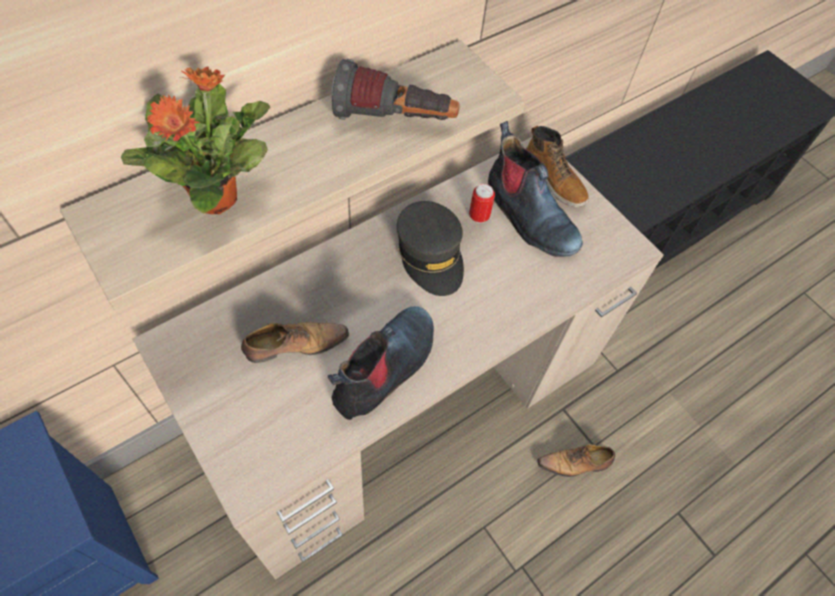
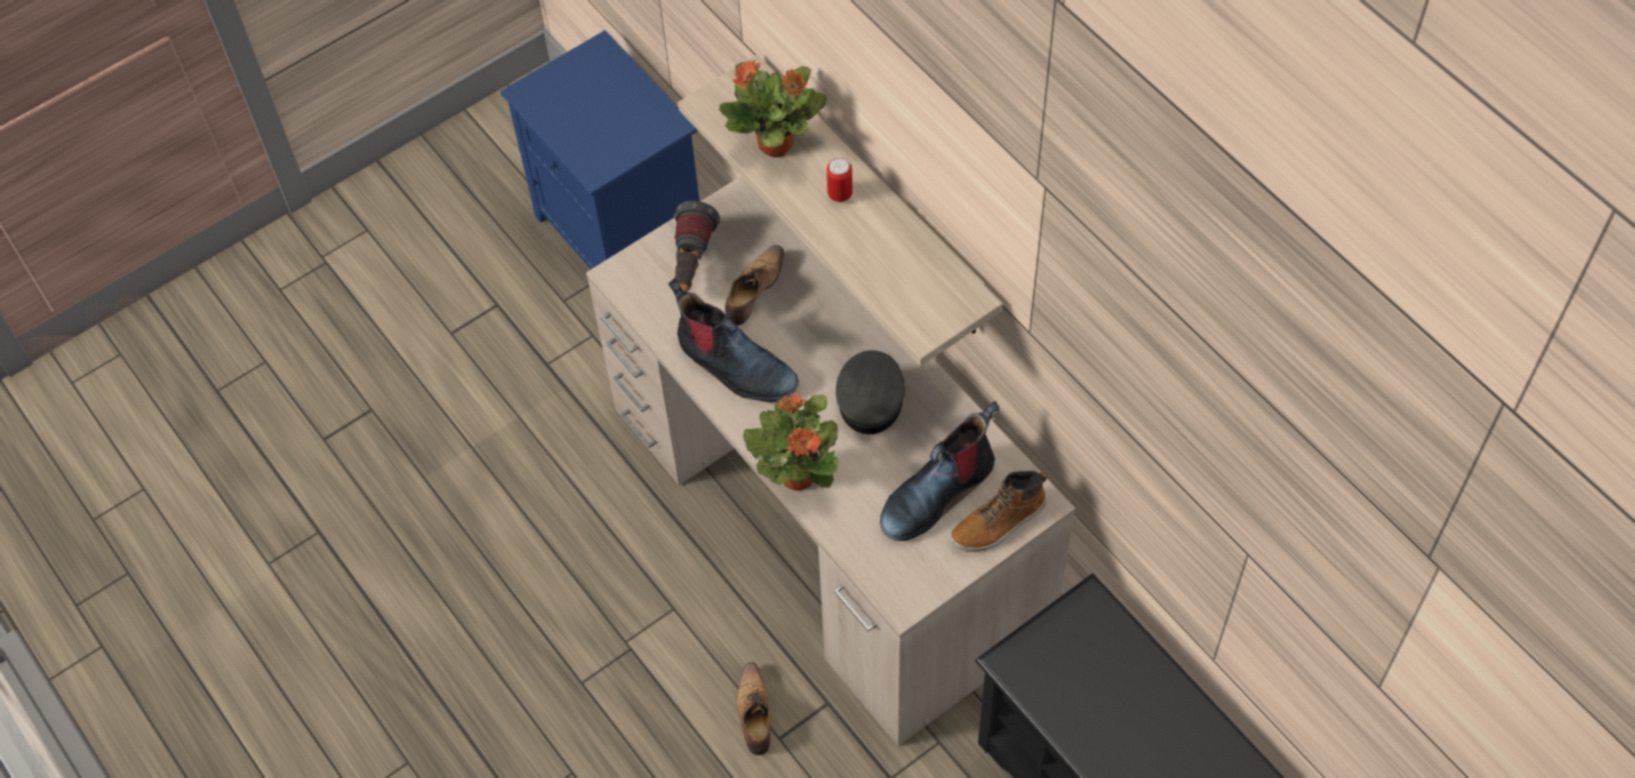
camera: 95 degrees right, 0 degrees up
(294, 345) = (754, 290): shoe -> shoe turned 135 degrees counterclockwise
(395, 120) = (879, 255): flashlight -> flashlight (691, 264)
(431, 255) = (871, 397): grey cap -> grey cap turned 120 degrees clockwise
(479, 216) = (930, 442): can -> can (840, 195)
(512, 319) = (798, 474): none -> potted plant

